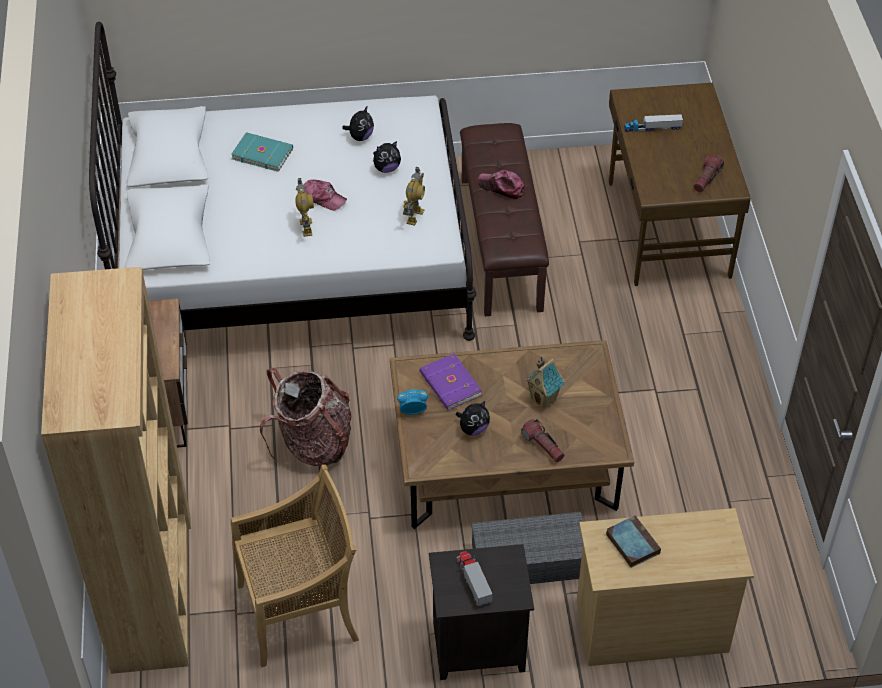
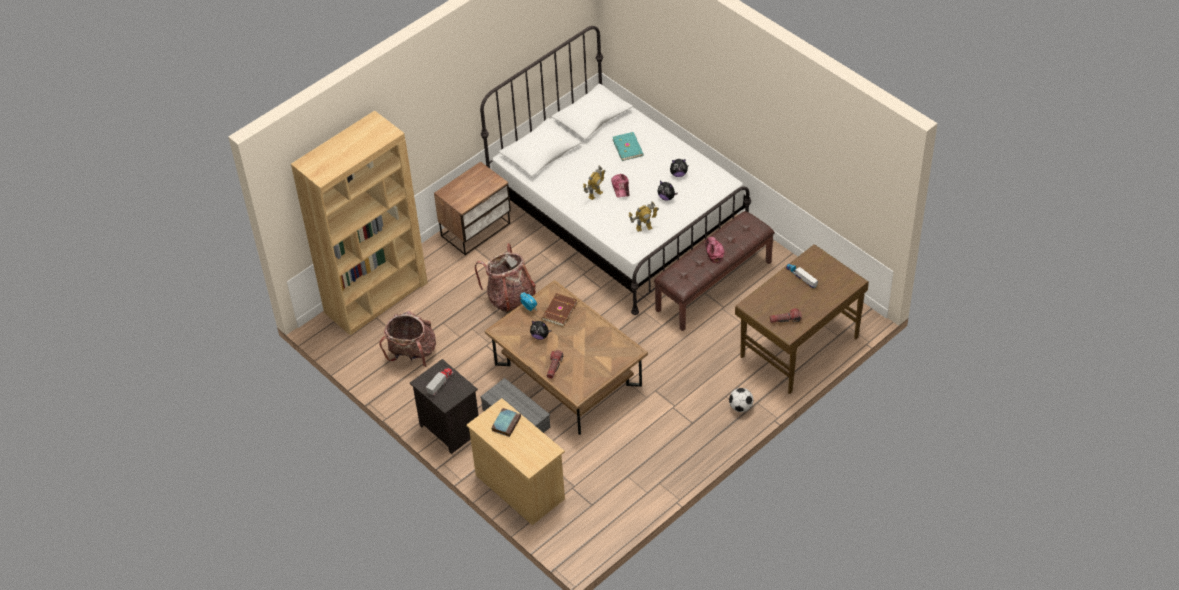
camera: 55 degrees right, 0 degrees up
(300, 611) = (412, 354): beige chair -> backpack
(449, 385) = (559, 311): purple book -> brown book
(544, 398) = (585, 350): toy house -> none
(713, 331) = (740, 407): none -> football

